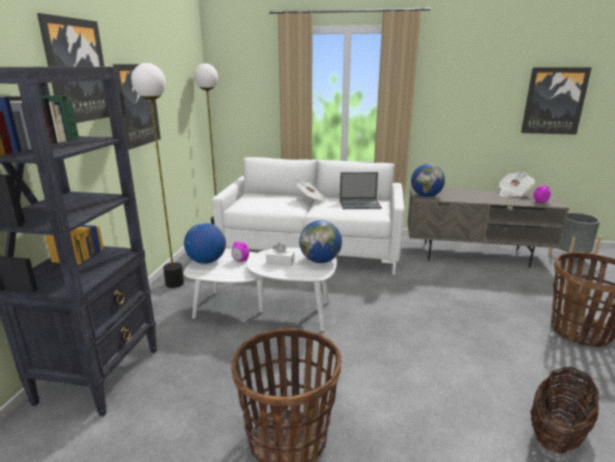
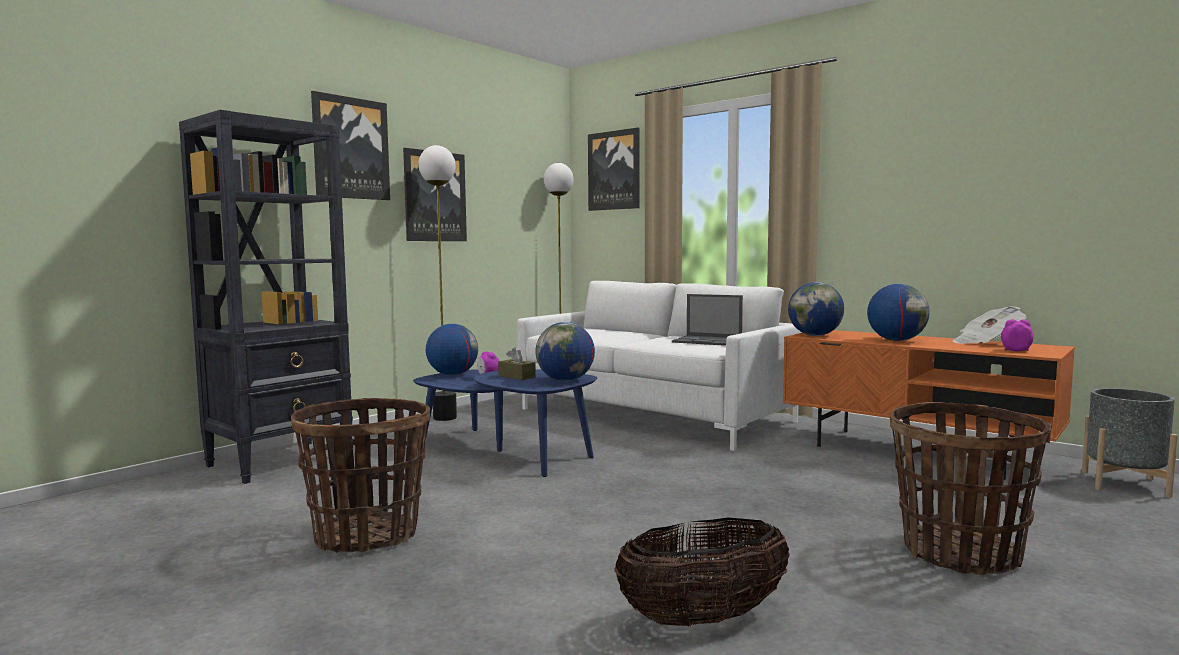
camera: 30 degrees right, 15 degrees down
(264, 311) = (503, 450): white coffee table -> blue coffee table
(280, 262) = (517, 377): white tissue box -> brown tissue box
(312, 199) = (650, 334): newspaper -> none
(473, 197) = (896, 340): none -> globe
(474, 254) = (917, 452): grey tv stand -> orange tv stand
(554, 101) = (1075, 180): picture -> picture (614, 170)

